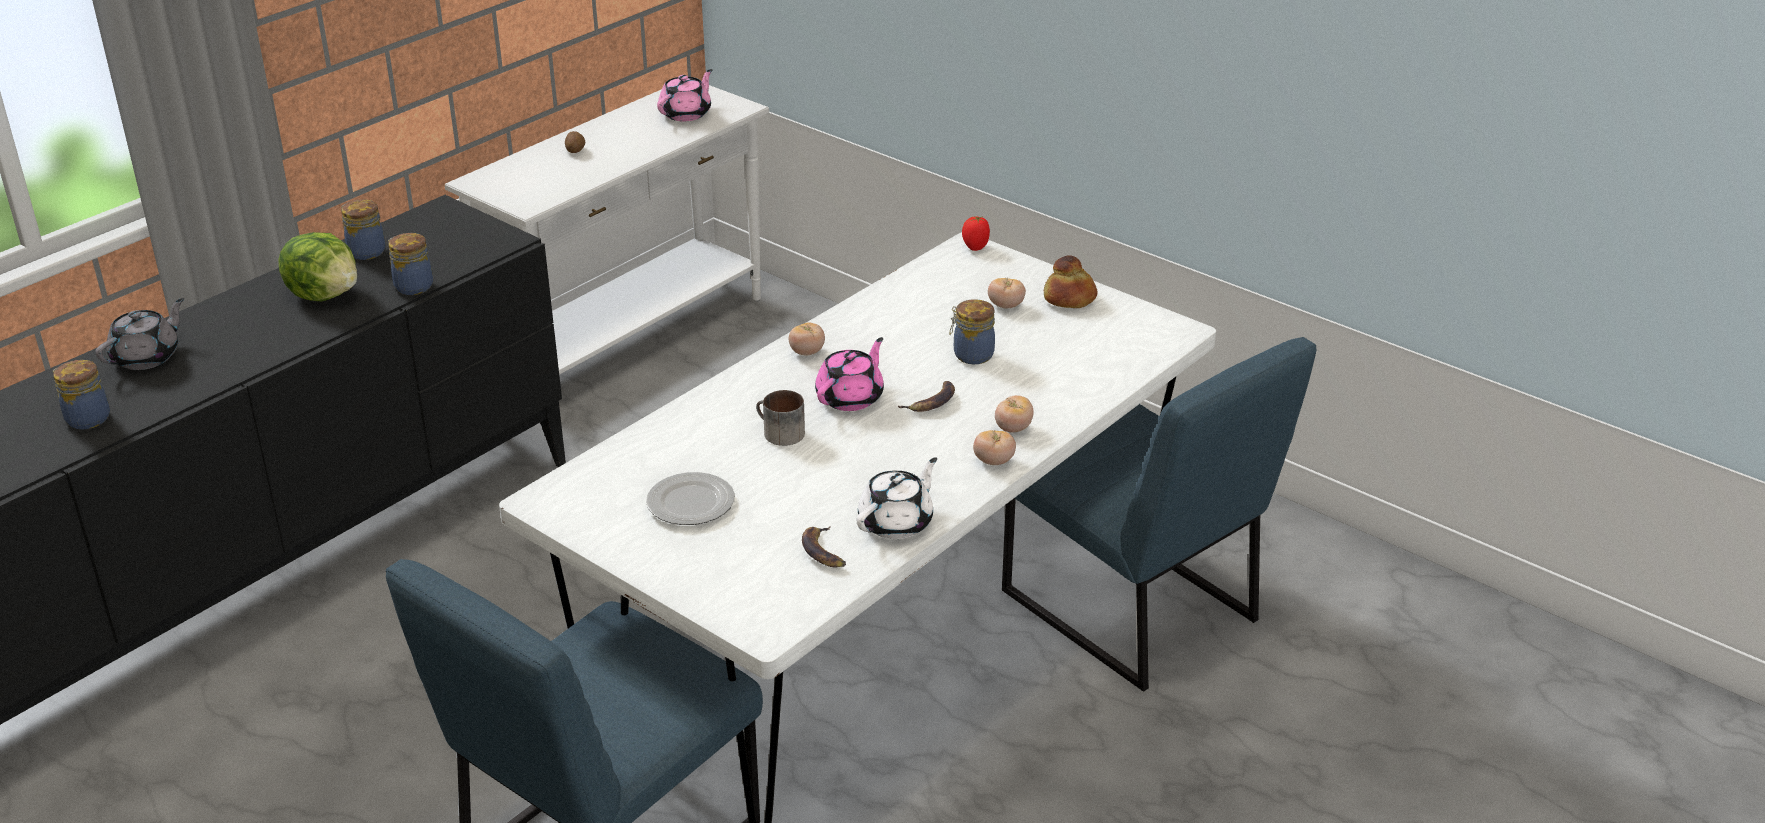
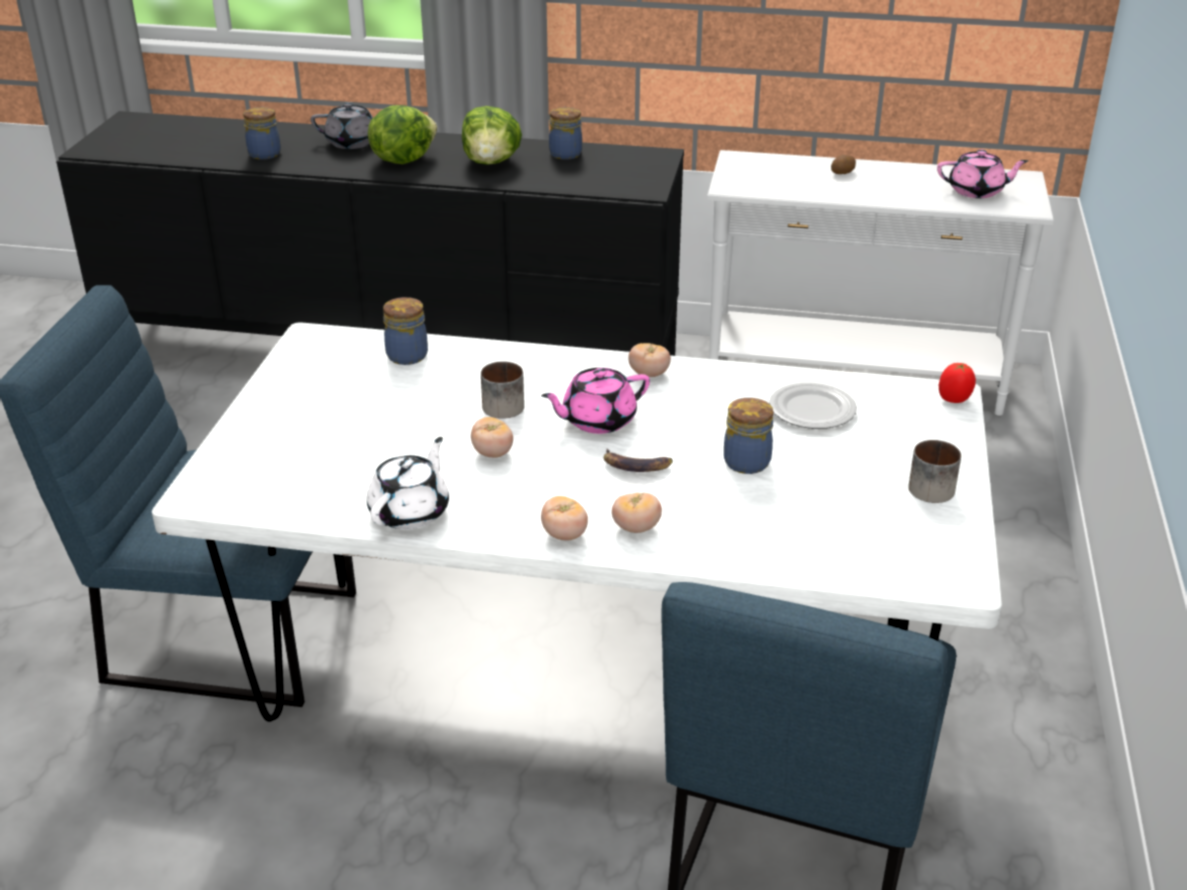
camera: 60 degrees right, 0 degrees up
(240, 340) = (402, 159): none -> lettuce
(412, 286) = (537, 184): jar -> jar (407, 355)
(691, 503) = (359, 400): plate -> plate (813, 411)
(823, 551) = (334, 487): banana -> none
(851, 397) = (597, 420): pink teapot -> pink teapot turned 150 degrees clockwise
(897, 522) = (411, 511): white teapot -> white teapot turned 75 degrees counterclockwise
(1006, 306) = (864, 452): tomato -> tomato (492, 453)
(1069, 298) = (929, 486): bread -> mug

